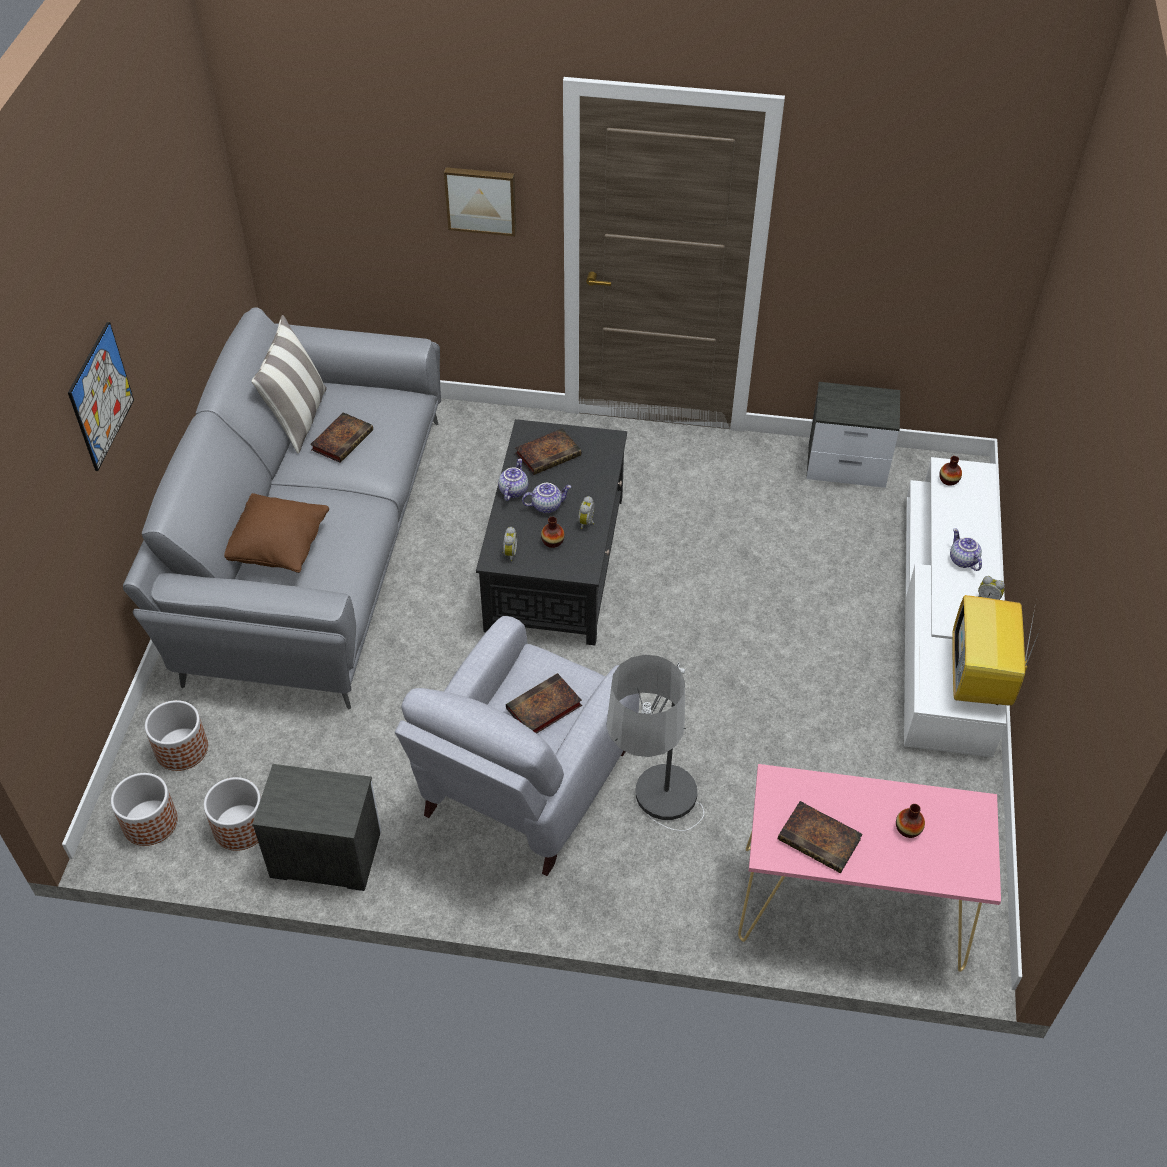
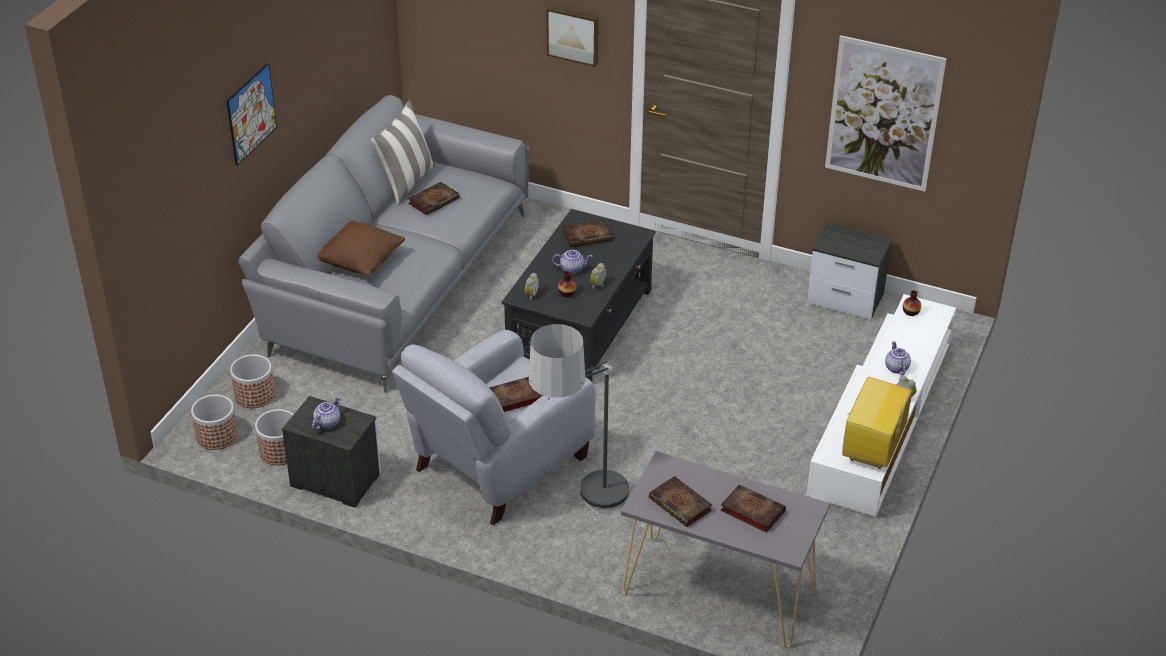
camera: 15 degrees right, 10 degrees down
(513, 490) = (550, 255): teapot -> teapot (327, 423)
(851, 907) = (718, 591): pink console table -> grey console table
(895, 248) = (883, 114): none -> picture
(908, 828) = (751, 511): vase -> book

